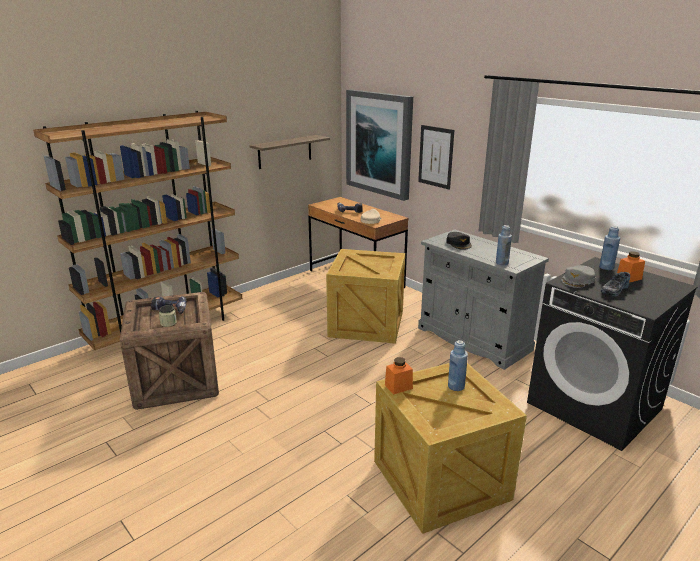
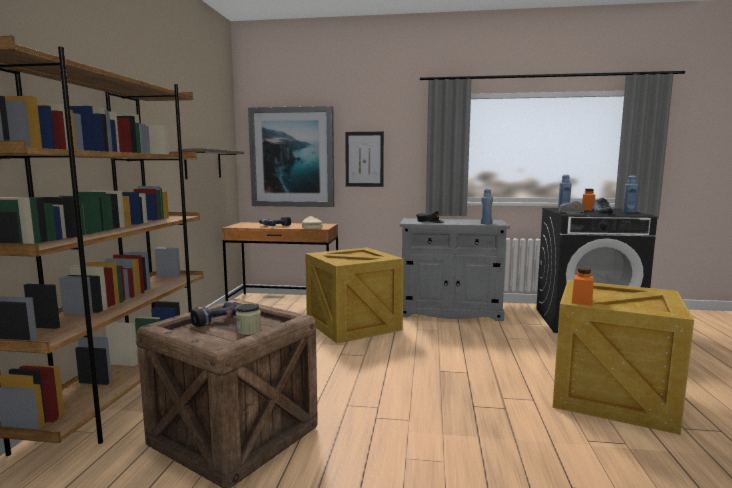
camera: 40 degrees left, 15 degrees down
(456, 386) = (603, 293): blue bottle -> blue bottle (629, 212)

